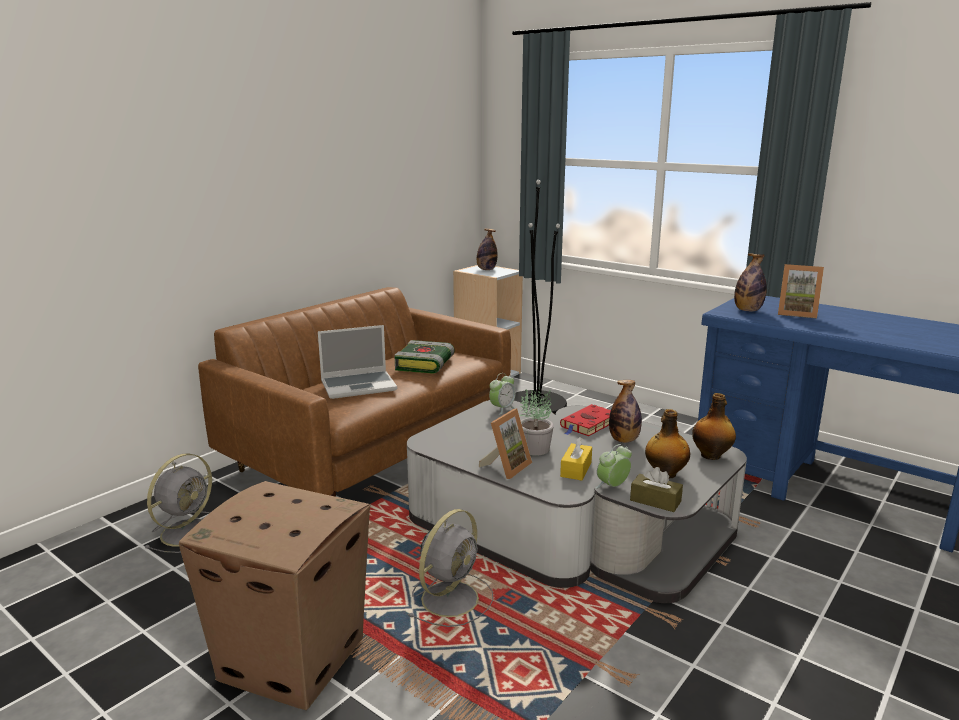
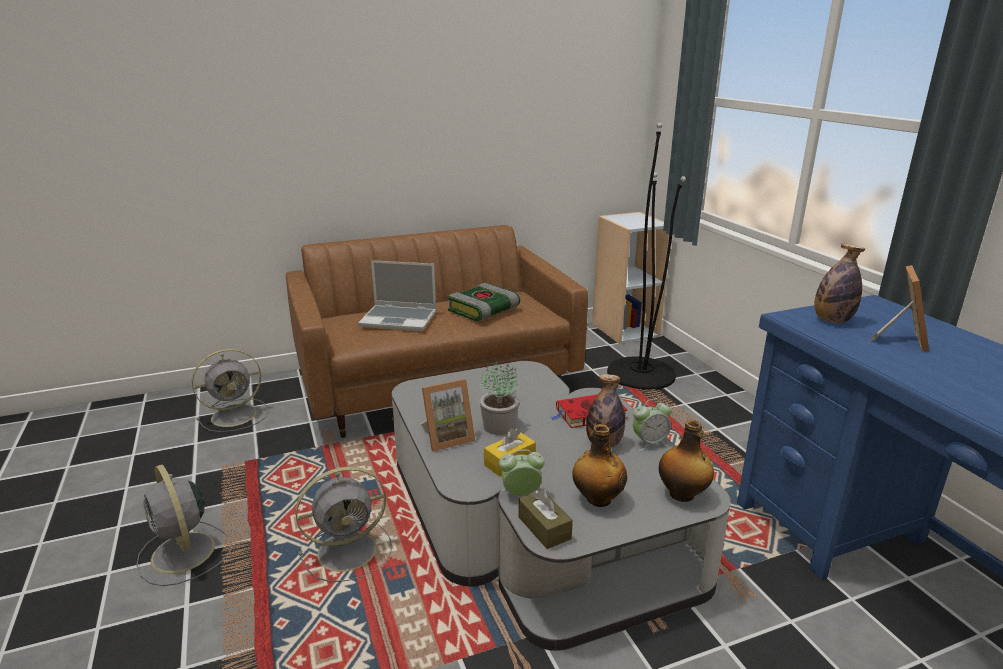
camera: 30 degrees right, 5 degrees up
(293, 658) = (184, 554): cardboard box -> grey fan
(486, 269) = (633, 219): bottle -> none
(502, 409) = (524, 373): alarm clock -> alarm clock (649, 443)
(796, 313) = (900, 338): picture frame -> picture frame turned 120 degrees counterclockwise

